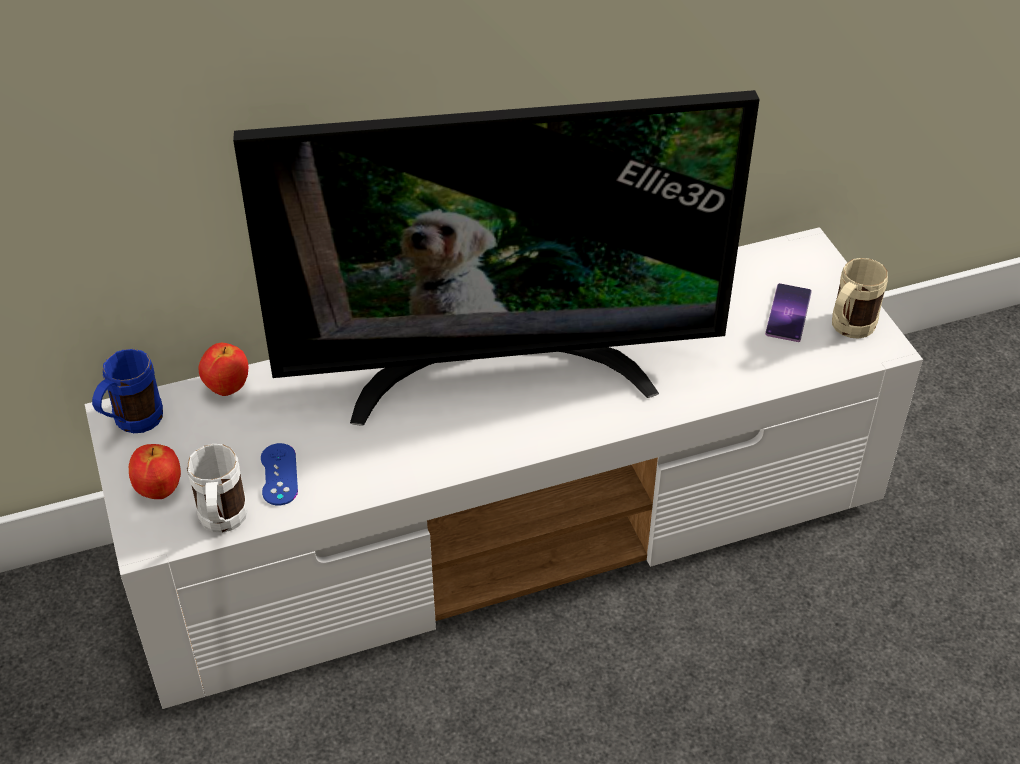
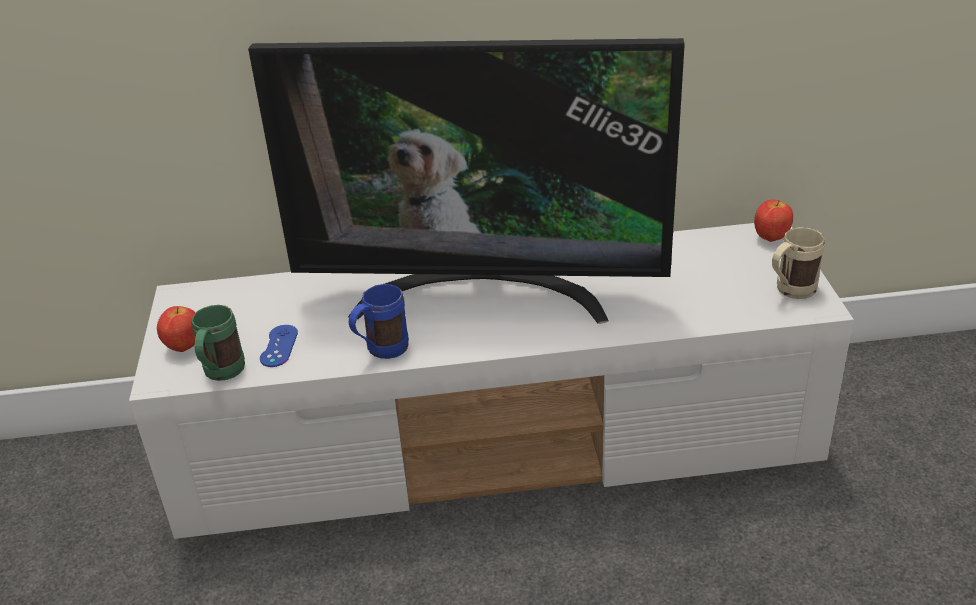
camera: 15 degrees right, 10 degrees down
(131, 425) = (184, 302): blue mug -> blue mug (380, 352)
(222, 524) = (221, 375): white mug -> green mug
(227, 388) = (265, 285): apple -> apple (770, 238)
(788, 313) = (740, 275): phone -> none

